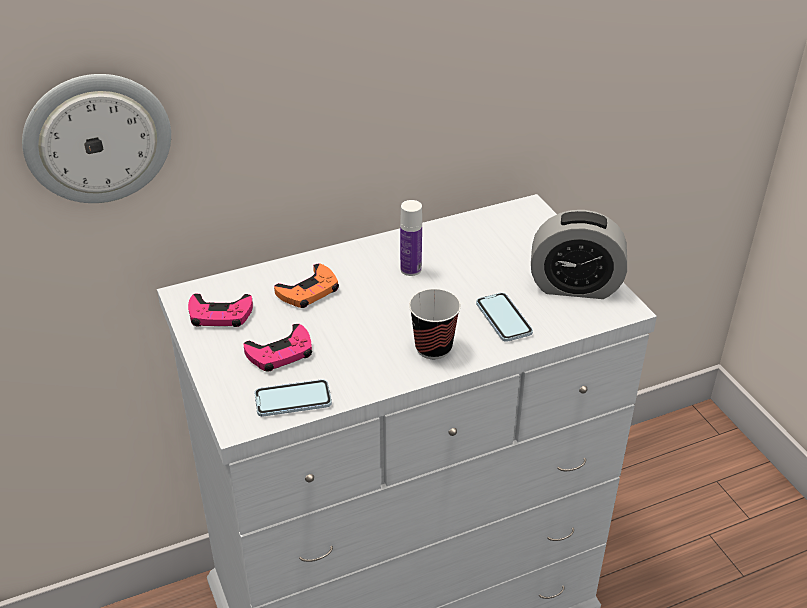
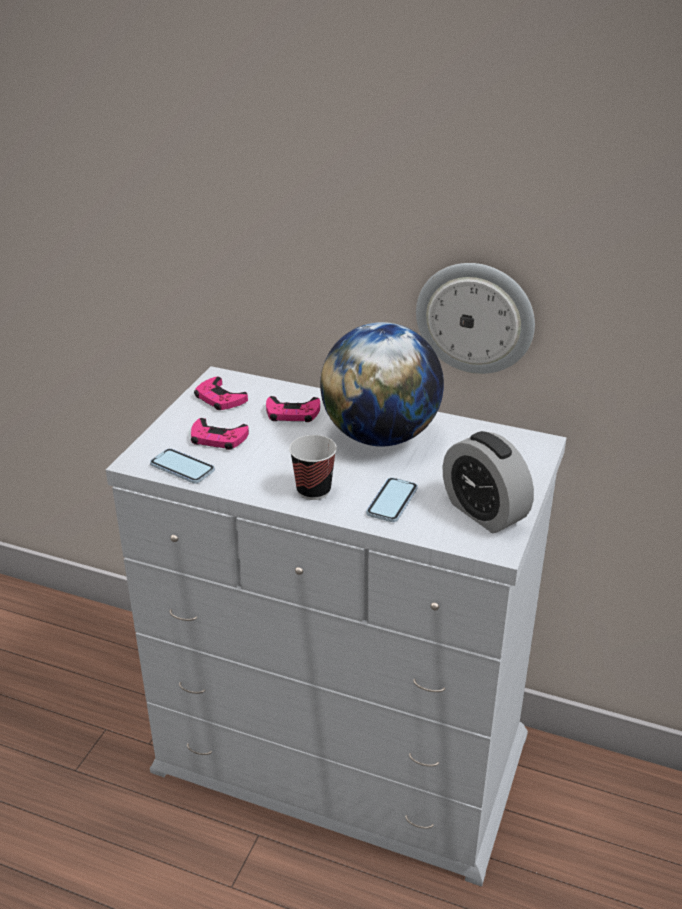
camera: 45 degrees right, 5 degrees down
(97, 138) = (189, 227): wall clock -> wall clock (475, 317)
(309, 291) = (292, 413): orange game controller -> pink game controller
(410, 269) = (380, 436): bottle -> globe

